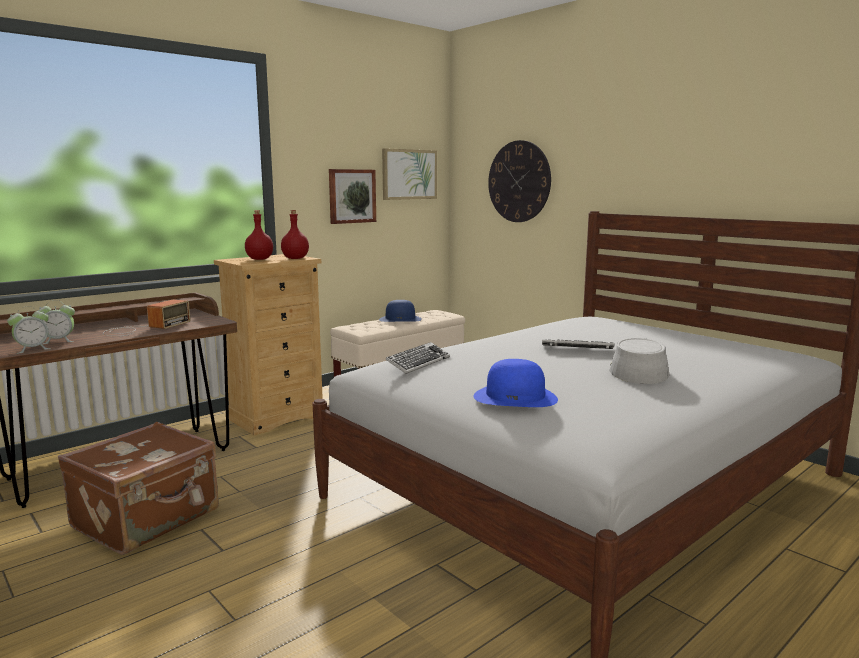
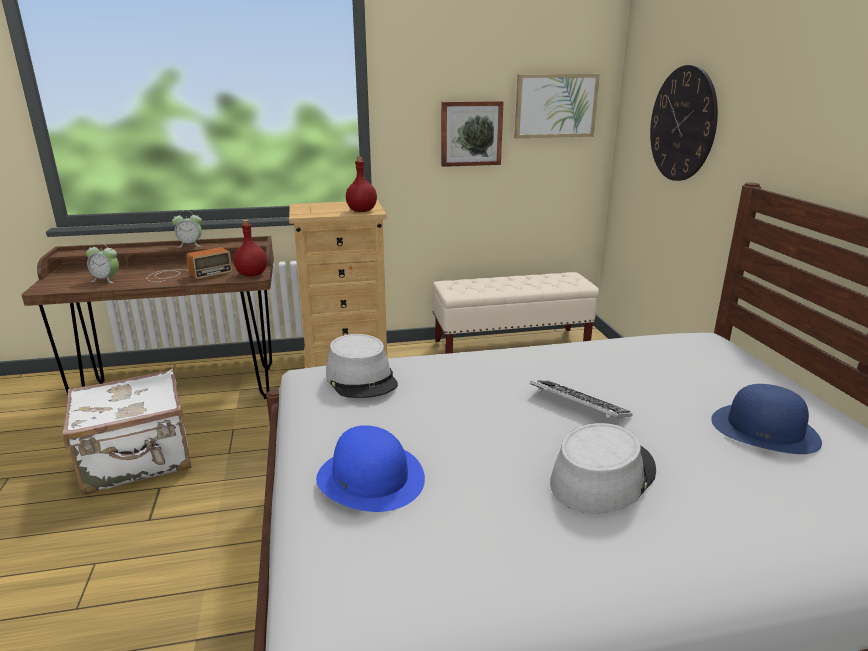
camera: 30 degrees right, 10 degrees up
(32, 349) = (73, 287): alarm clock -> alarm clock (190, 245)
(148, 519) = (138, 460): brown suitcase -> white suitcase
(259, 259) = (327, 208): red bottle -> red bottle (251, 275)
(400, 319) = (515, 281): blue hat -> blue hat (765, 429)
(418, 362) = (362, 379): keyboard -> grey hat

